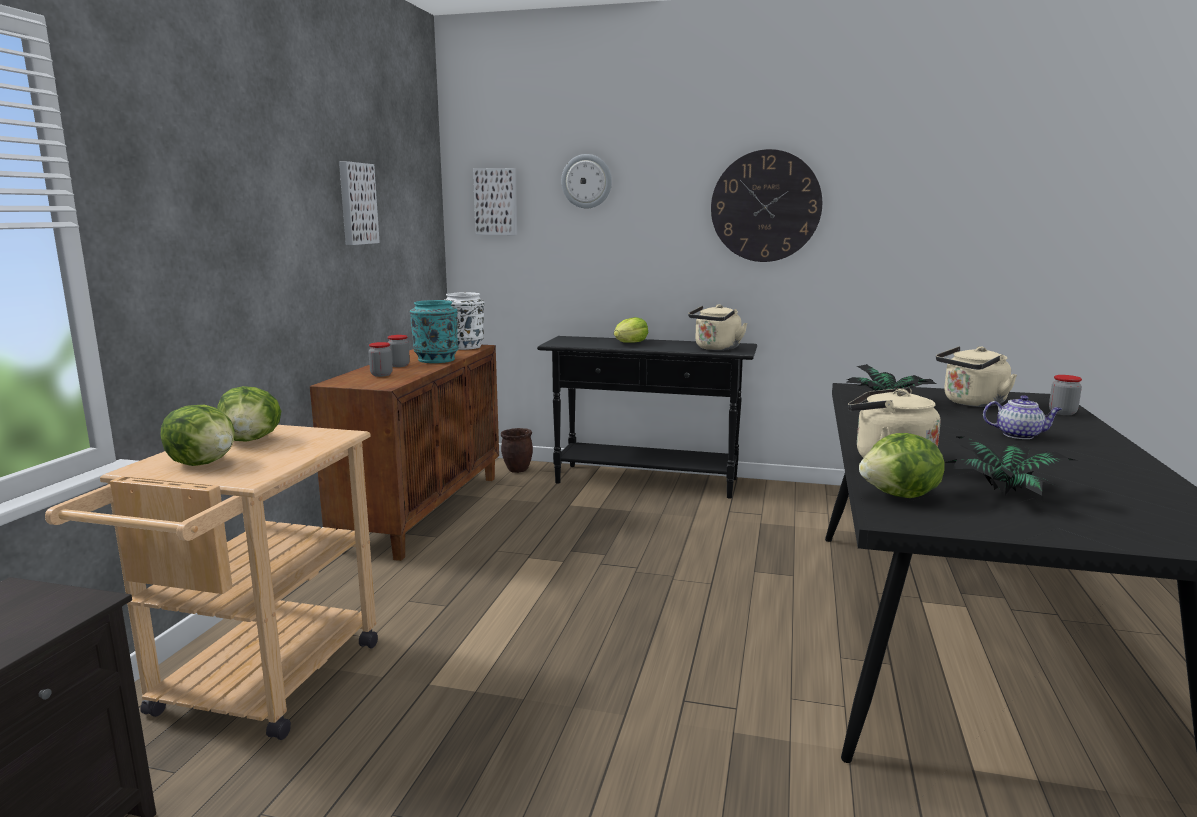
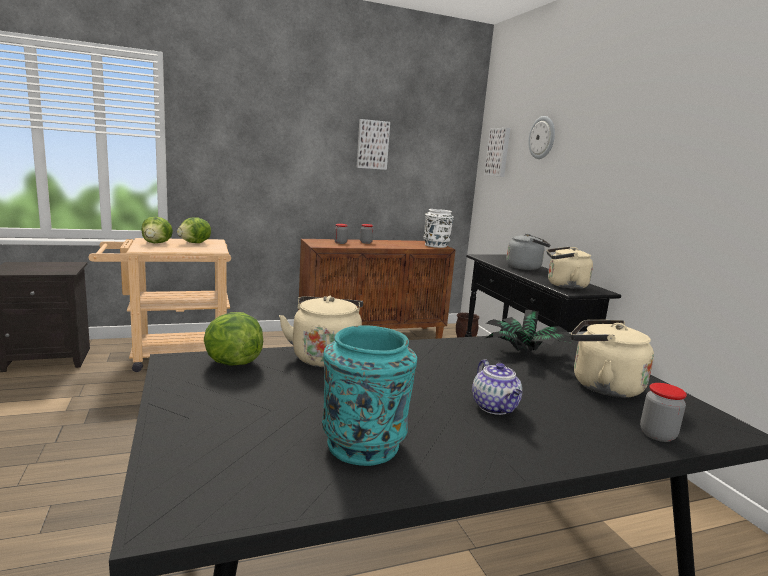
camera: 55 degrees right, 0 degrees up
(436, 359) = (392, 245): turquoise vase -> turquoise vase (363, 444)
(630, 343) = (525, 267): lettuce -> grey kettle
(765, 206) = (651, 163): wall clock -> none
(1006, 492) = (277, 398): potted plant -> none

